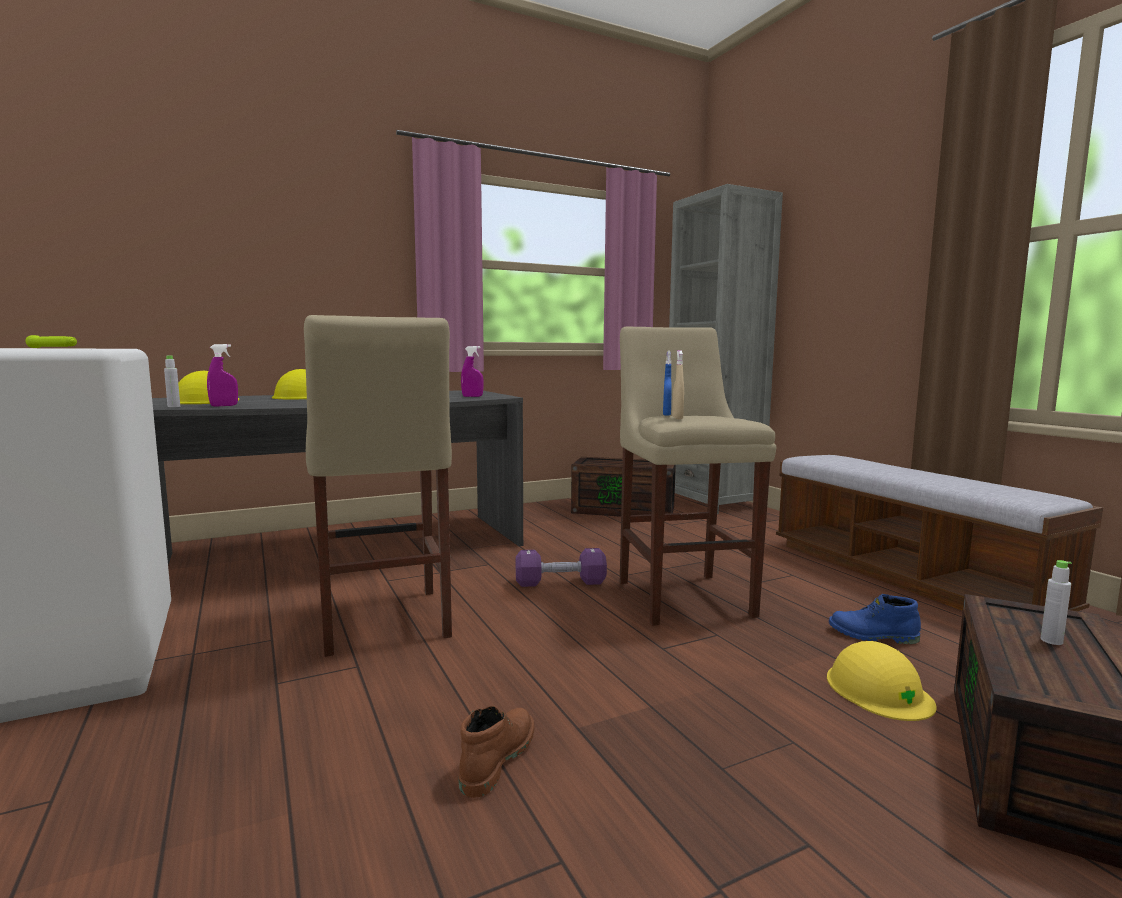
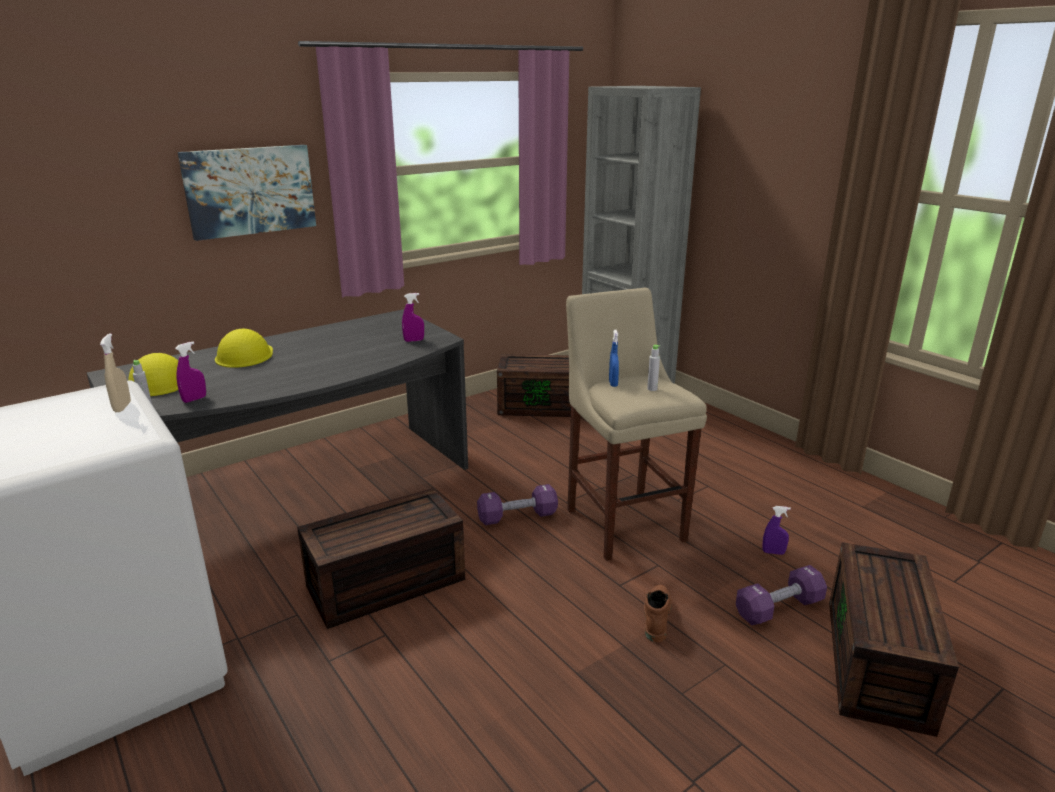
camera: 10 degrees left, 15 degrees up
(53, 348) = (95, 426): green flashlight -> none
(341, 261) = (250, 191): none -> picture
(383, 624) = (385, 585): beige stool -> brown storage box
(496, 759) = (528, 708): brown boot -> brown boot (656, 617)
(677, 418) = (625, 394): beige spray bottle -> beige spray bottle (122, 407)
(872, 636) = (773, 552): blue boot -> purple spray bottle
(878, 690) = (779, 608): yellow hard hat -> purple dumbbell
(906, 576) = (797, 479): bench -> none
(1051, 641) = (893, 588): grey bottle -> grey bottle (652, 389)

